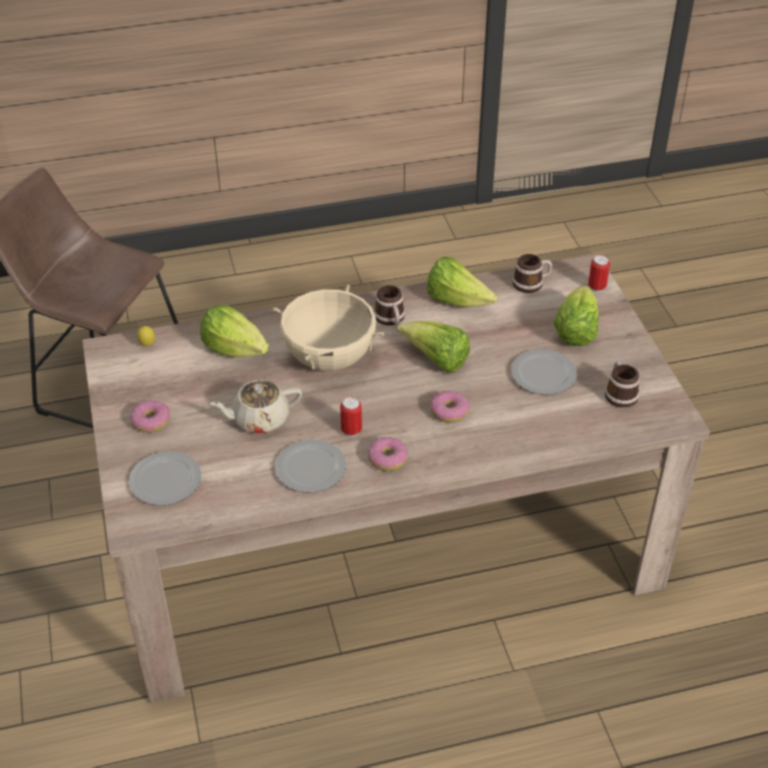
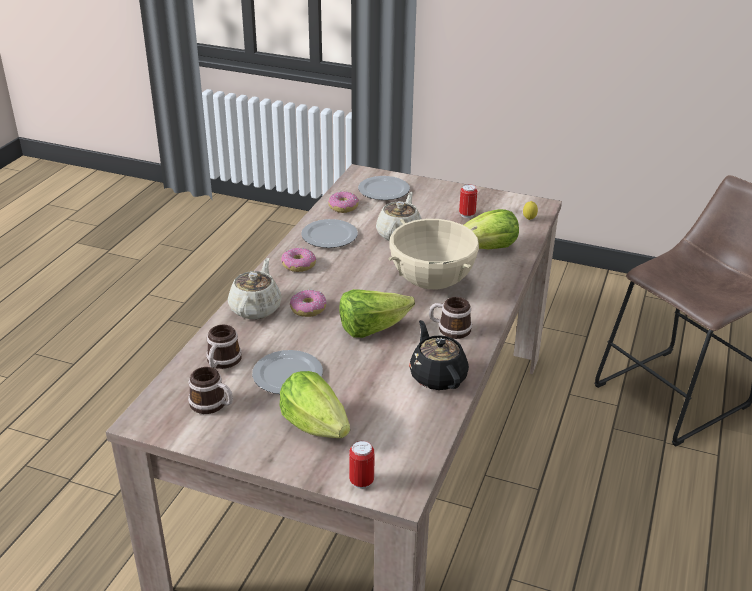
camera: 125 degrees right, 10 degrees down
(151, 422) = (444, 200): donut -> donut (343, 207)
(351, 430) = (344, 262): can -> can (467, 214)
(457, 301) = (437, 376): lettuce -> black teapot
(483, 445) = (256, 308): none -> beige teapot
(531, 283) = (415, 437): mug -> mug (222, 362)

